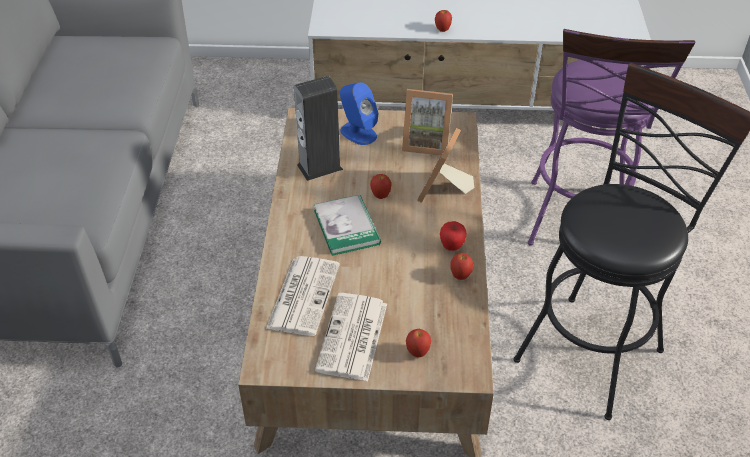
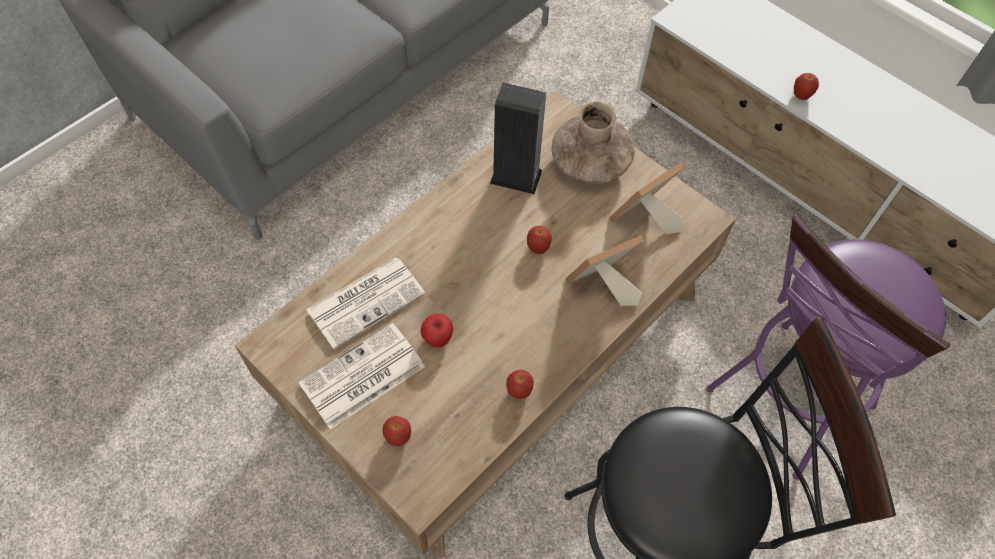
camera: 40 degrees right, 15 degrees up
(346, 227) = (473, 259): book -> none
(358, 133) = (590, 163): blue speaker -> brown vase
(426, 143) = (644, 220): picture frame -> picture frame turned 90 degrees clockwise
(452, 246) = (545, 354): apple -> apple (438, 339)

